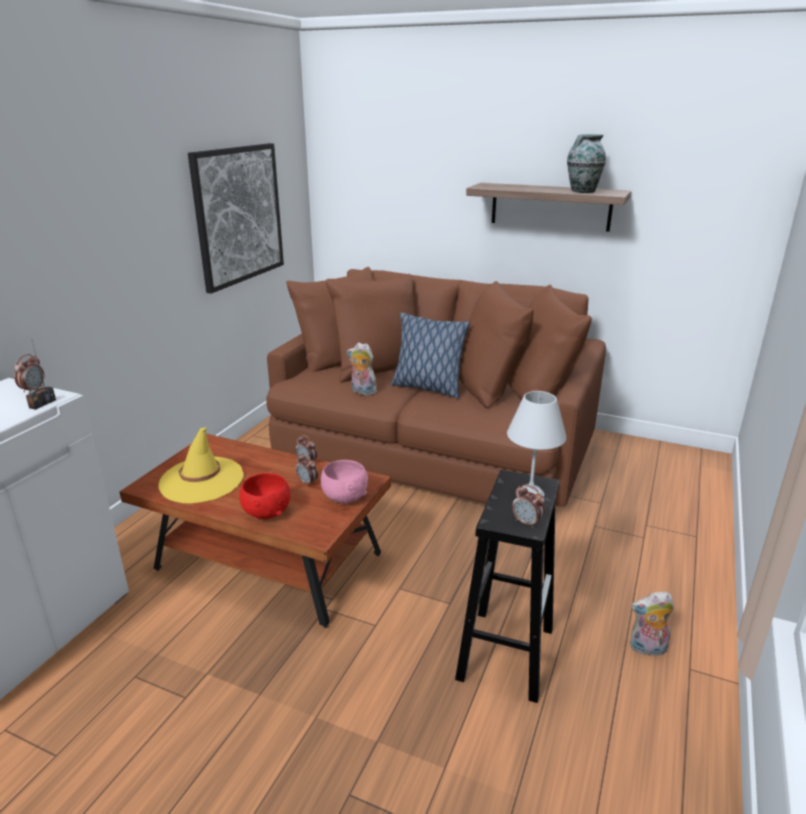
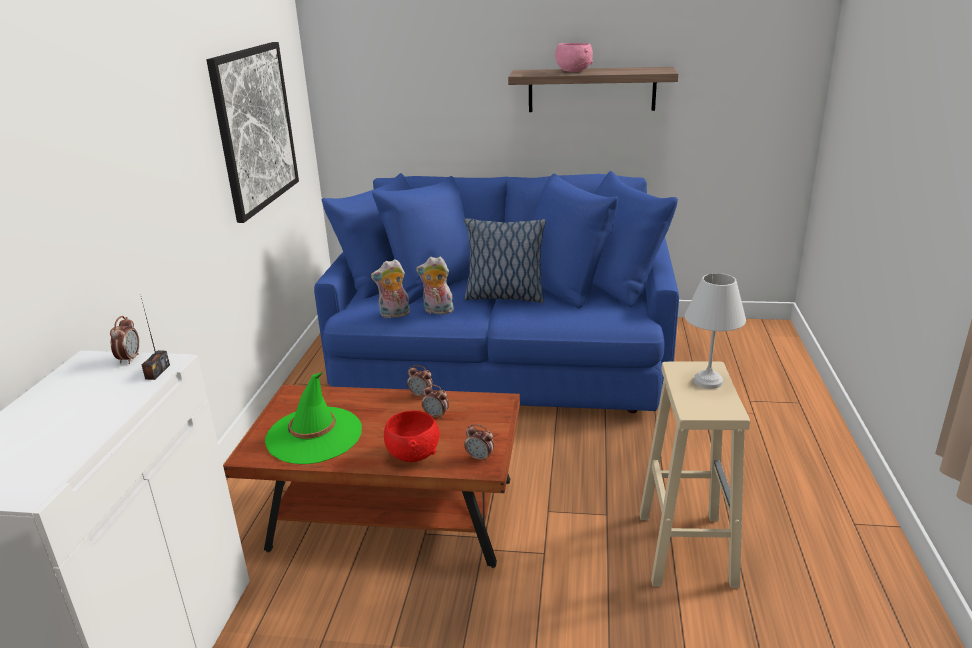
camera: 15 degrees left, 0 degrees up
(201, 480) = (314, 435): yellow hat -> green hat
(345, 497) = (486, 423): pink bowl -> pink bowl (573, 71)
(435, 445) = (504, 359): brown sofa -> blue sofa
(506, 651) = (685, 548): black stool -> beige stool
(527, 523) = (723, 406): alarm clock -> alarm clock (480, 458)
(582, 191) = (630, 71): vase -> none
(647, 649) = (809, 515): plush toy -> plush toy (394, 315)

